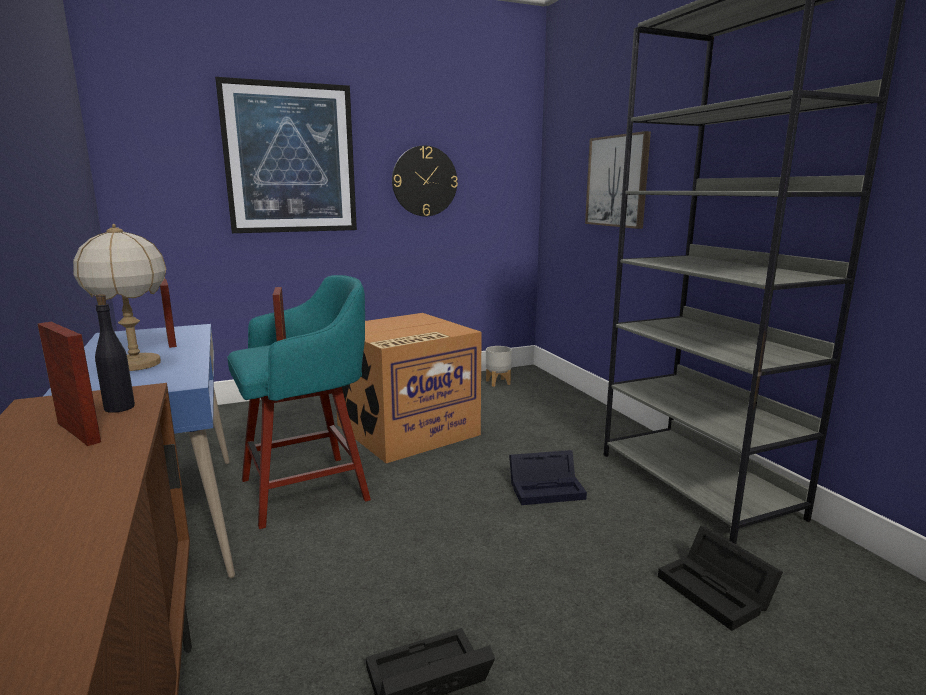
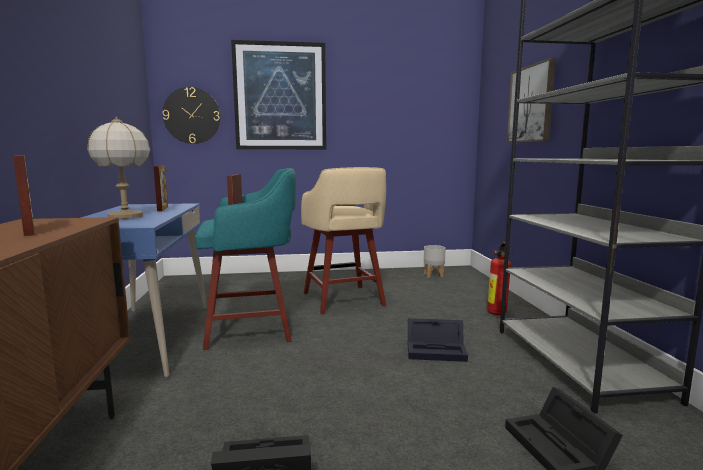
camera: 15 degrees right, 5 degrees down
(120, 407) = (71, 224): black bottle -> none
(406, 431) = (343, 300): cardboard box -> beige stool
(424, 181) = (380, 113): wall clock -> wall clock (192, 115)
(590, 431) = (496, 314): none -> fire extinguisher

